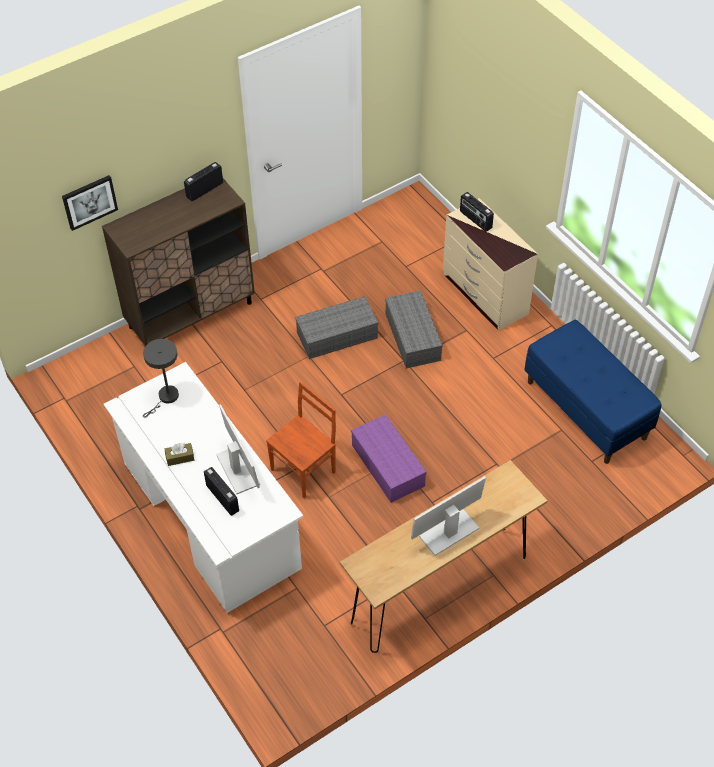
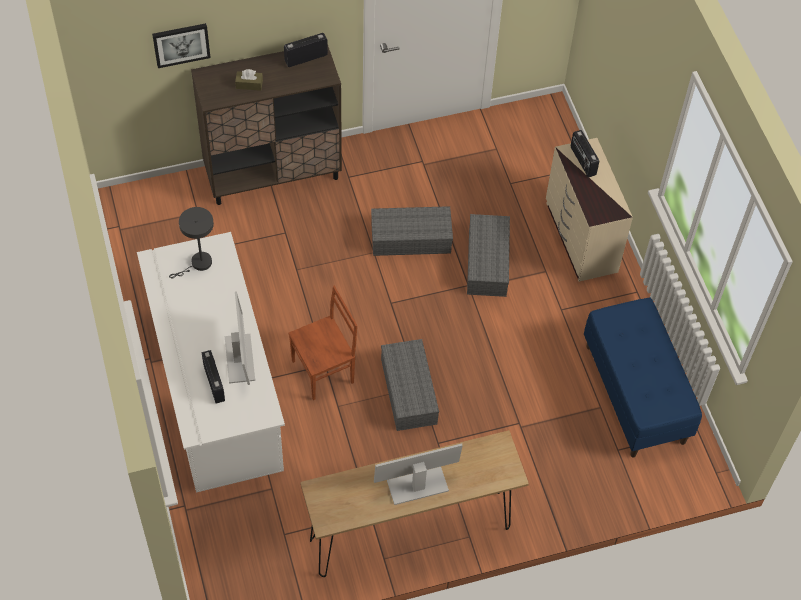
camera: 15 degrees right, 5 degrees up
(180, 457) = (189, 329): brown tissue box -> brown tissue box (249, 84)
(389, 466) = (410, 392): purple storage box -> grey storage box

